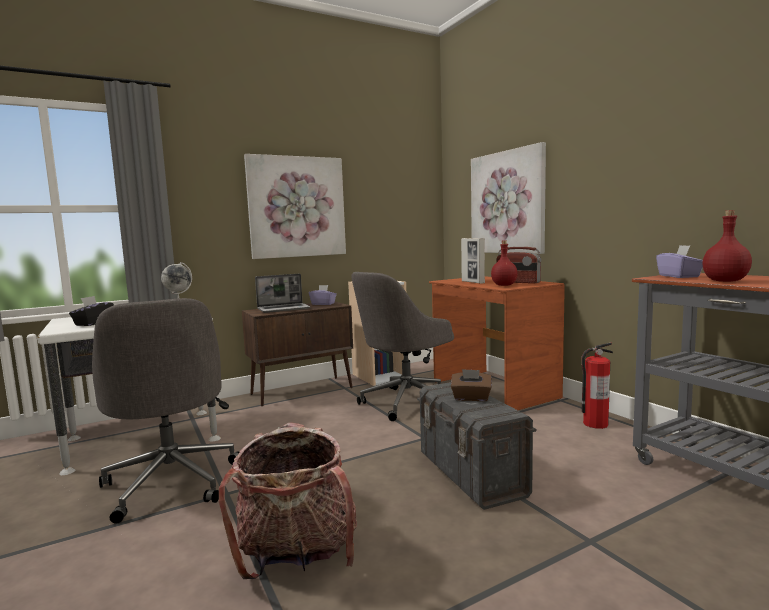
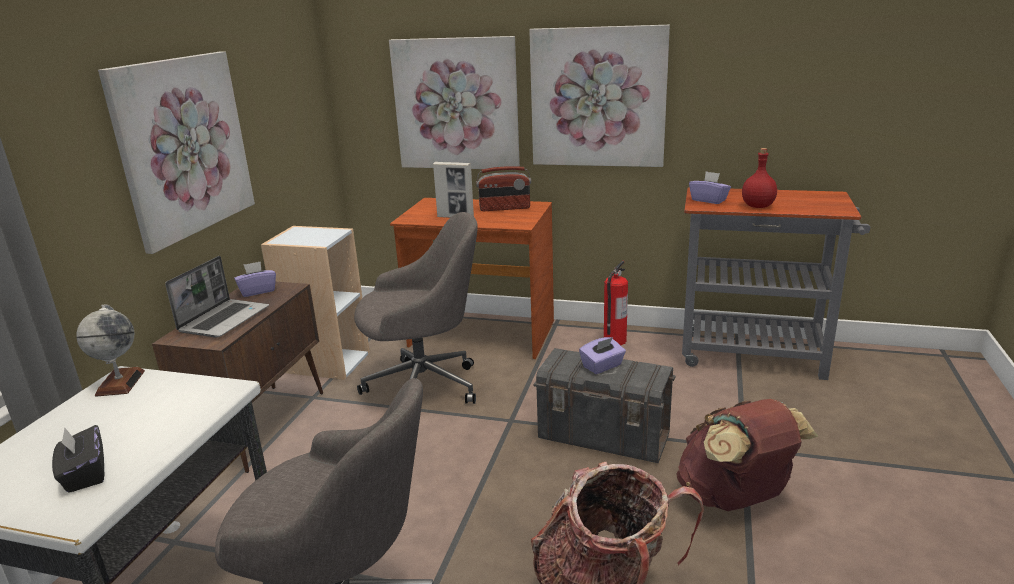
camera: 45 degrees left, 15 degrees up
(406, 403) = (424, 387): grey office chair -> grey office chair turned 105 degrees counterclockwise
(471, 398) = (602, 366): brown tissue box -> purple tissue box
(504, 285) = (507, 218): red bottle -> none
(507, 570) = (735, 498): none -> brown backpack
(605, 186) = (598, 98): none -> picture

